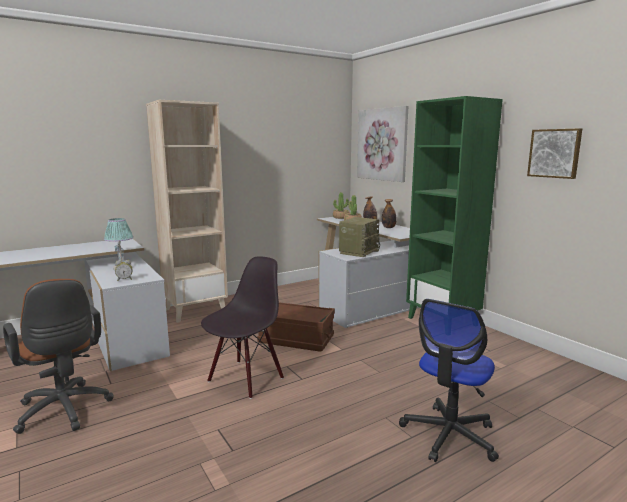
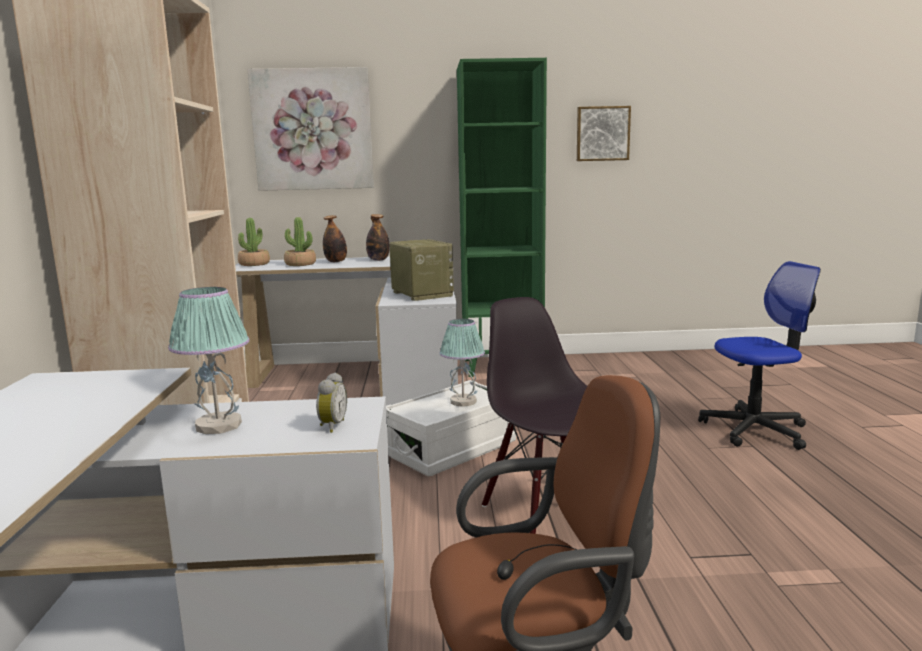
camera: 60 degrees left, 0 degrees up
(296, 339) = (451, 449): brown storage box -> white storage box
(300, 314) = (462, 402): none -> table lamp
(449, 435) = (755, 430): office chair -> office chair turned 75 degrees counterclockwise

